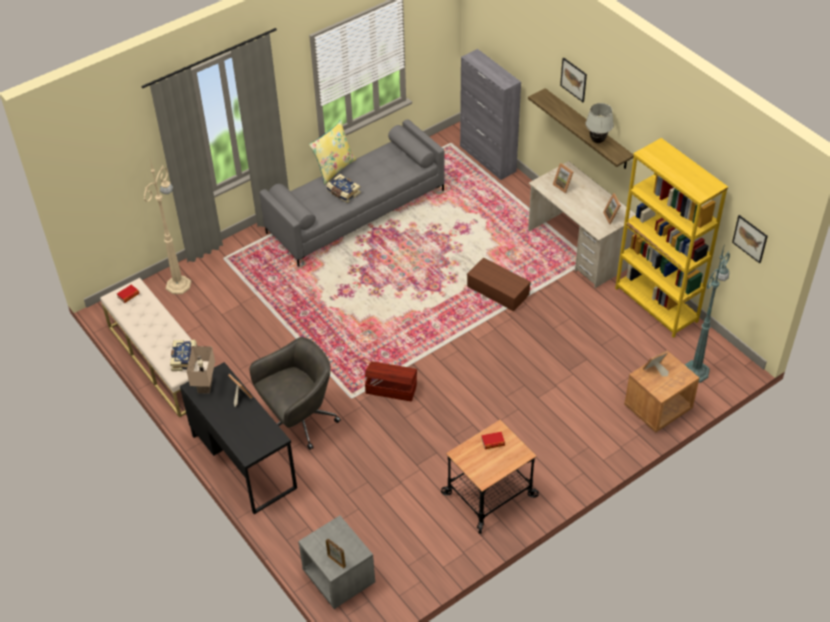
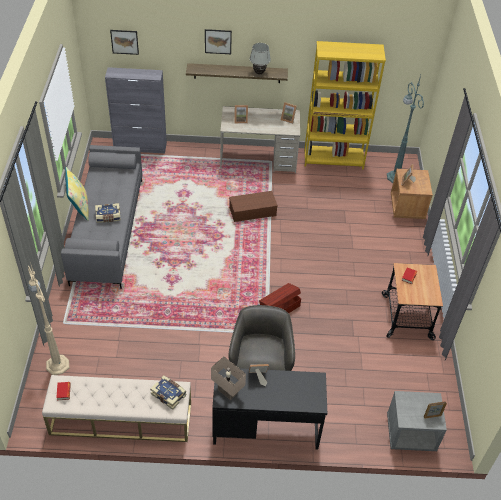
camera: 55 degrees left, 0 degrees up
(750, 238) = (402, 72): picture -> picture (124, 42)

